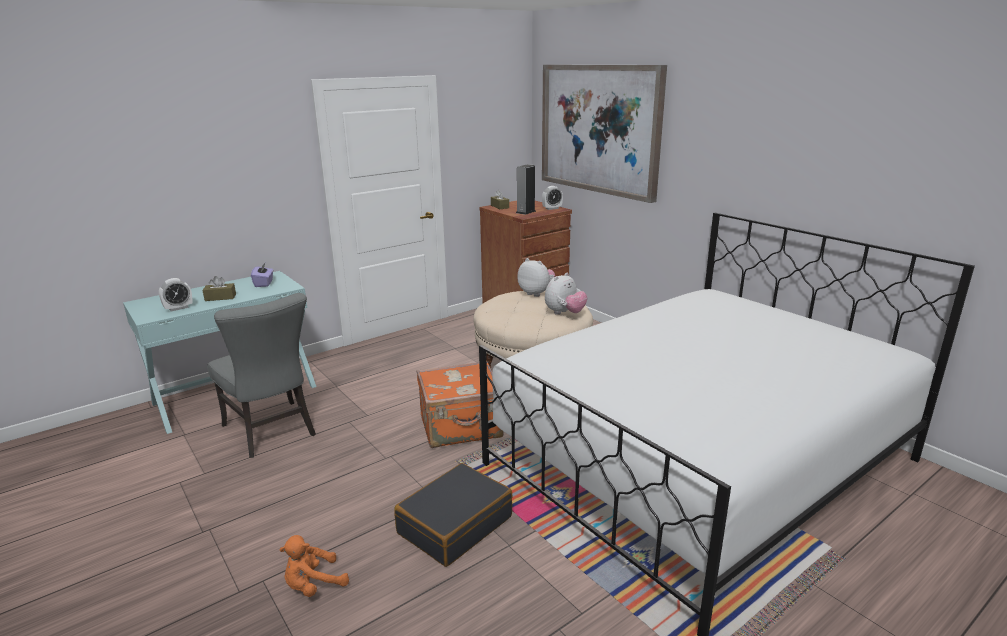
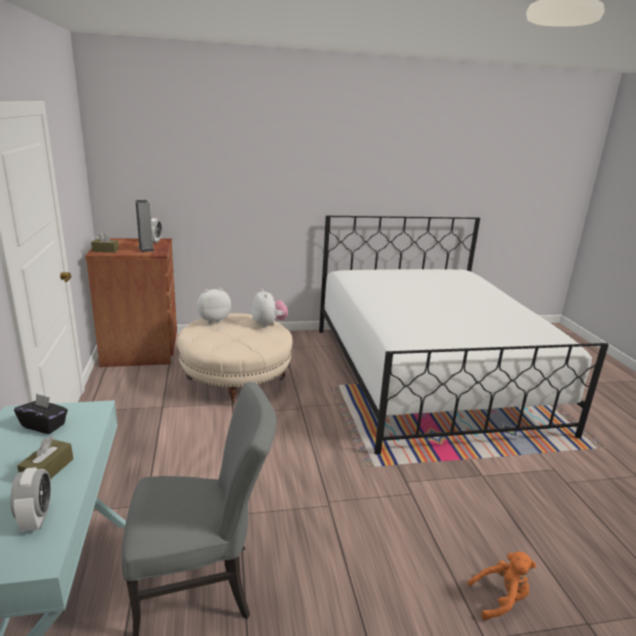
camera: 65 degrees left, 0 degrees up
(264, 283) = (44, 425): purple tissue box -> black tissue box
(313, 585) = (500, 599): orange plush toy -> orange plush toy turned 90 degrees counterclockwise
(454, 524) = (448, 493): black suitcase -> none
(461, 427) = (313, 448): orange suitcase -> none
(599, 129) = (192, 159): picture -> none

